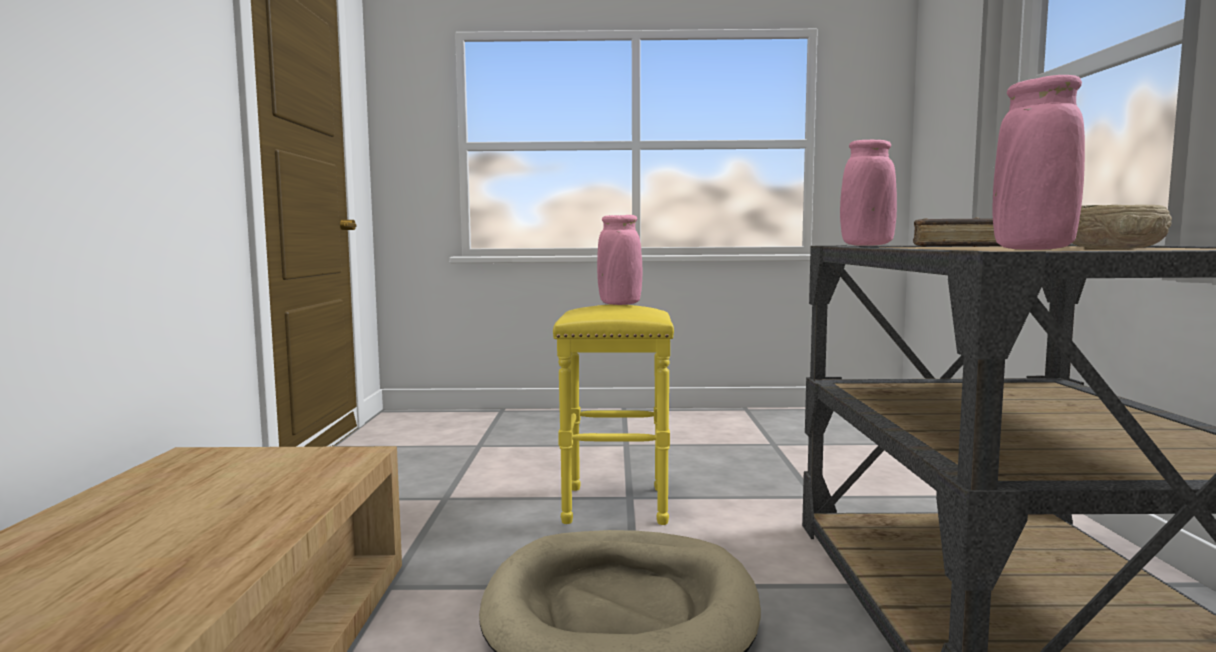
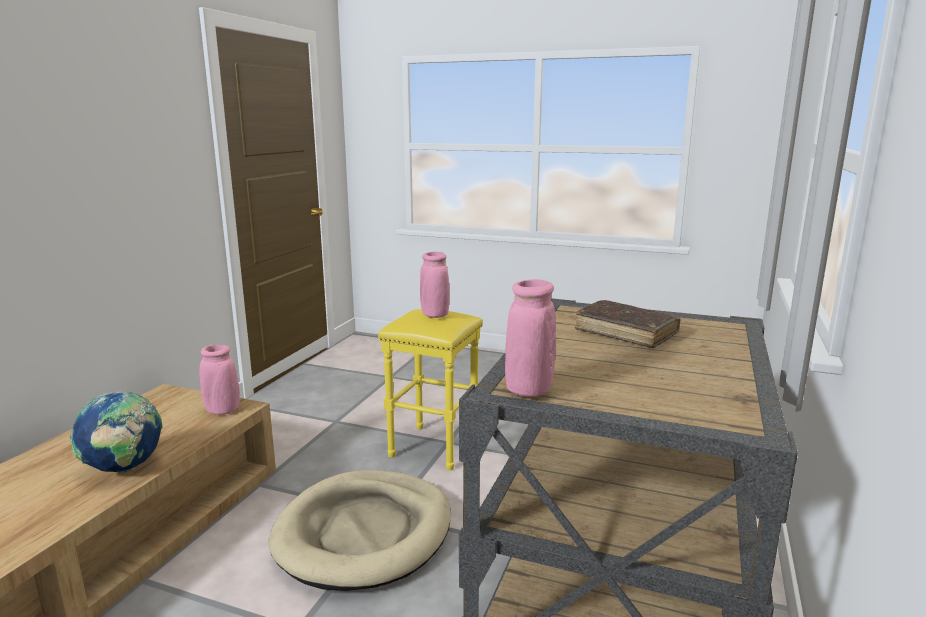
camera: 20 degrees right, 10 degrees up
(214, 546) = (124, 469): none -> globe
(867, 245) = (575, 309): pink vase -> pink vase (222, 410)
(1111, 248) = (671, 368): beige bowl -> none

